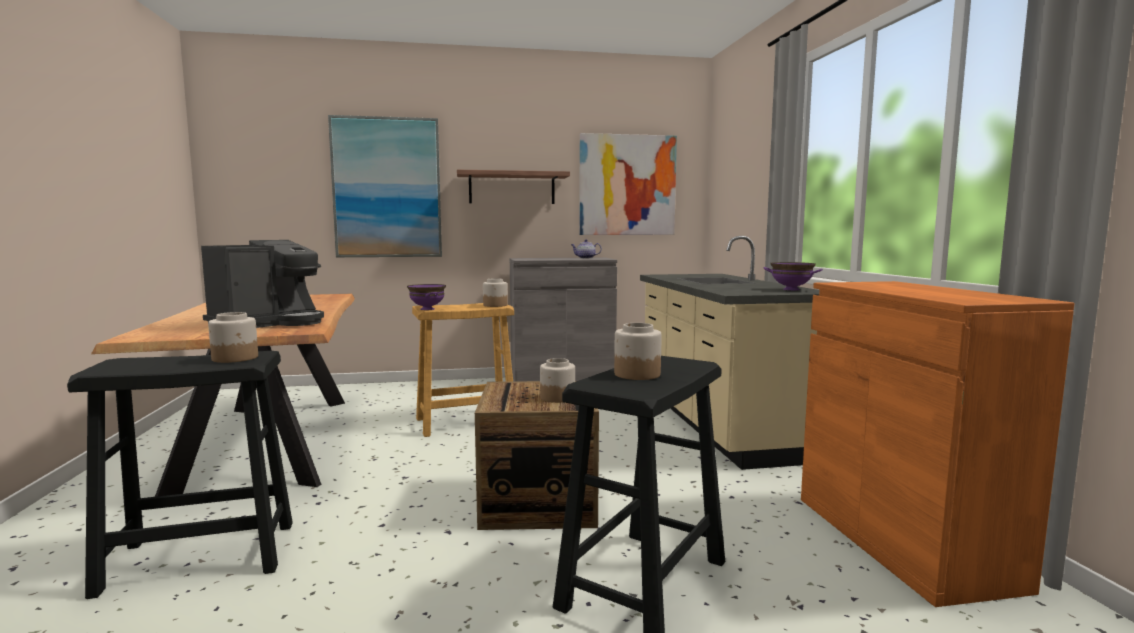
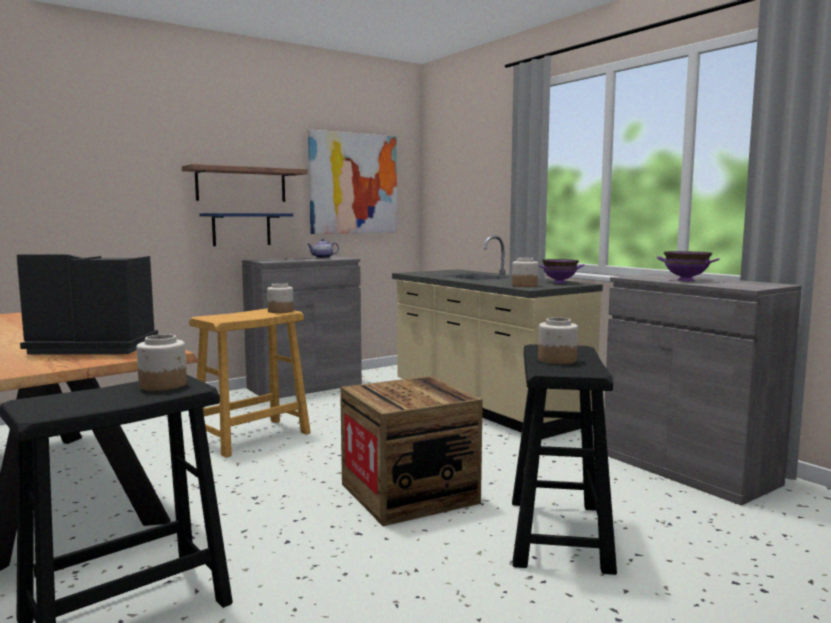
camera: 25 degrees left, 0 degrees up
(269, 323) = (92, 347): coffee machine -> coffee machine turned 105 degrees counterclockwise
(387, 188) = (99, 182): picture -> none
(427, 309) = (219, 319): purple bowl -> purple bowl (686, 280)
(511, 230) = (241, 229): none -> blue shelf
(557, 397) = (429, 392): jar -> jar (524, 285)
(902, 540) = (687, 469): orange cabinet -> grey cabinet

